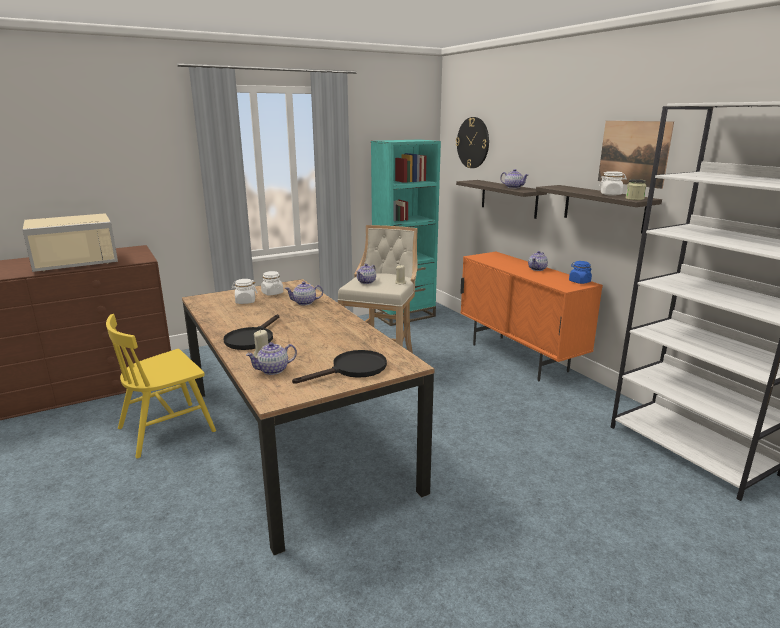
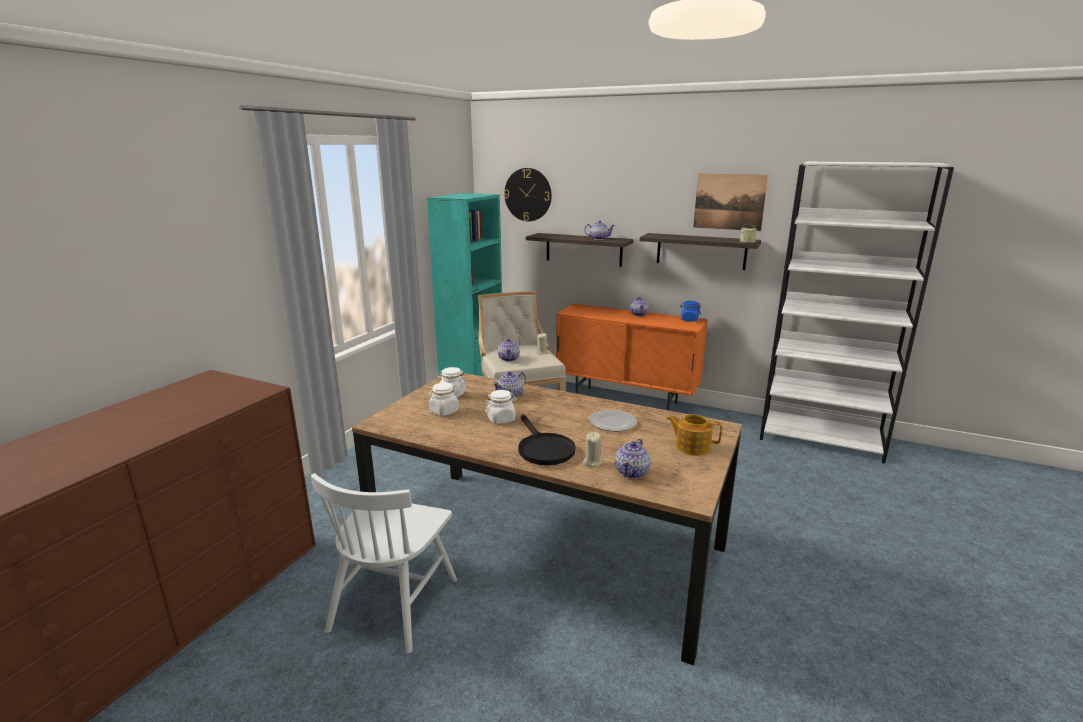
camera: 35 degrees left, 0 degrees up
(76, 261) = (158, 416): beige microwave -> none
(167, 429) = (394, 603): yellow chair -> white chair
(333, 337) = (612, 422): none -> plate
(352, 369) = (691, 447): black frying pan -> teapot
(611, 194) = (718, 239): white jar -> white jar (501, 419)

